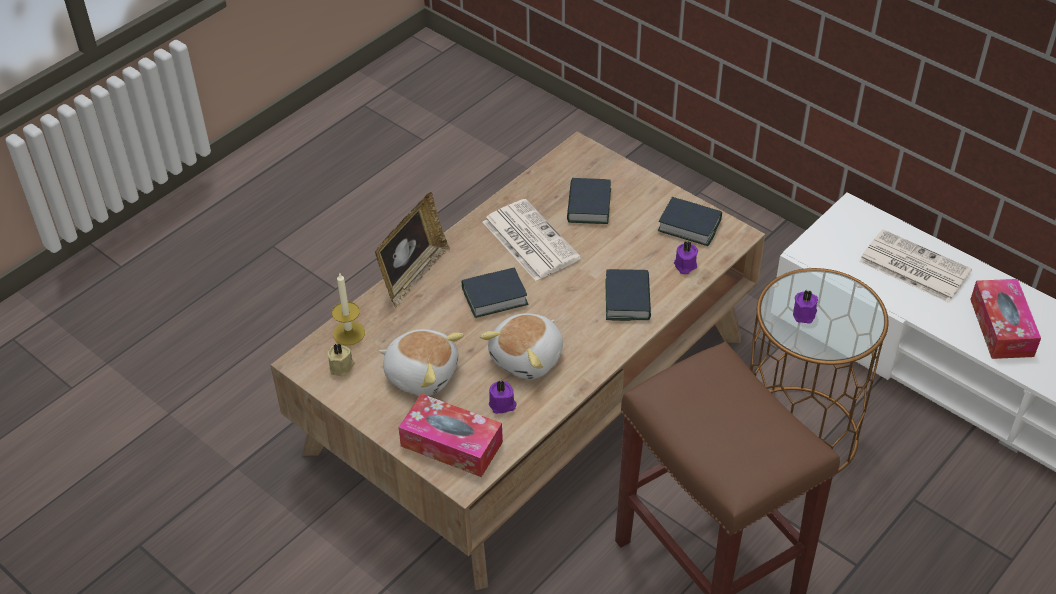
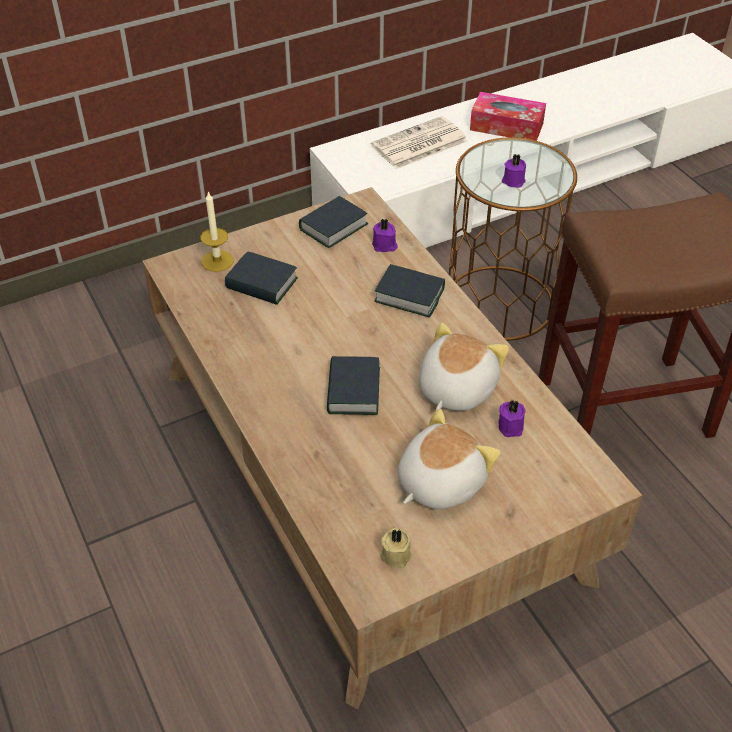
camera: 70 degrees left, 0 degrees up
(349, 333) = (344, 534): candle -> candle (217, 261)
(413, 275) = (281, 450): picture frame -> none
(451, 444) = (551, 482): tissue box -> none
(528, 358) = (455, 388): plush toy -> plush toy turned 120 degrees counterclockwise
(529, 240) = (284, 341): newspaper -> none

